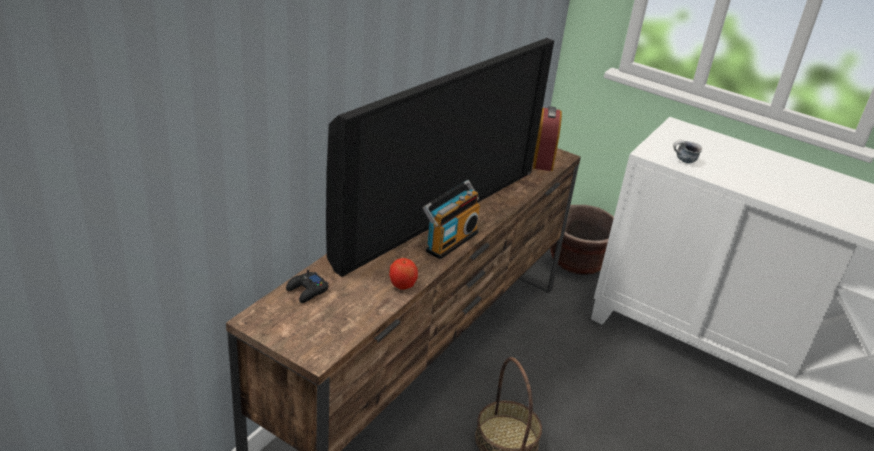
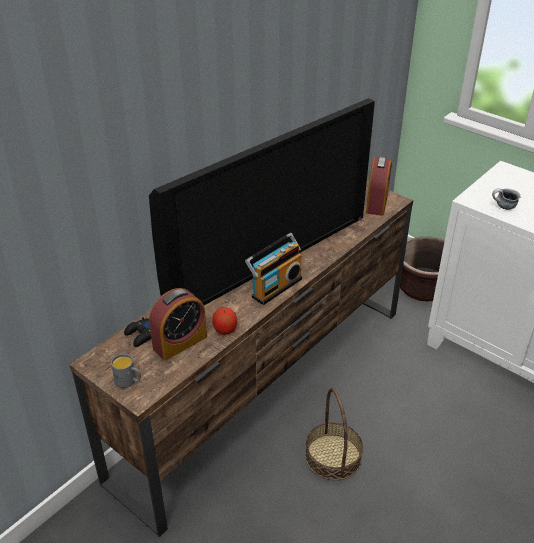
camera: 10 degrees right, 5 degrees up
(301, 340) = (129, 381): none -> grey mug
(353, 298) = (180, 342): none -> alarm clock

